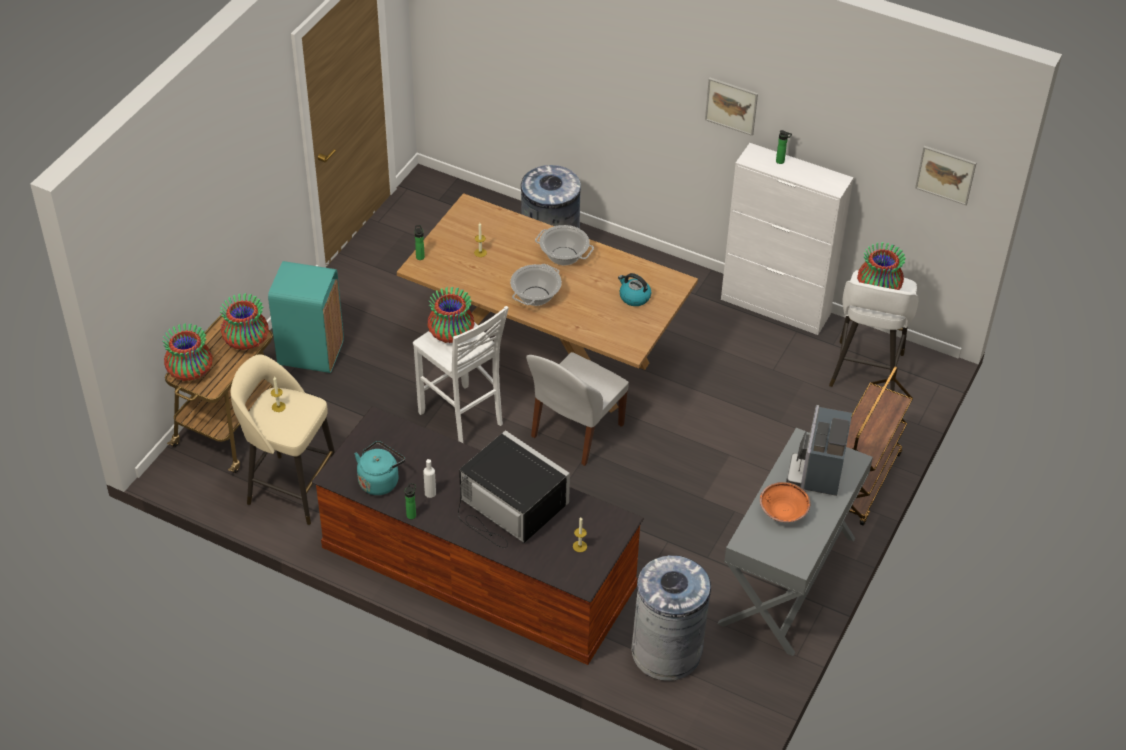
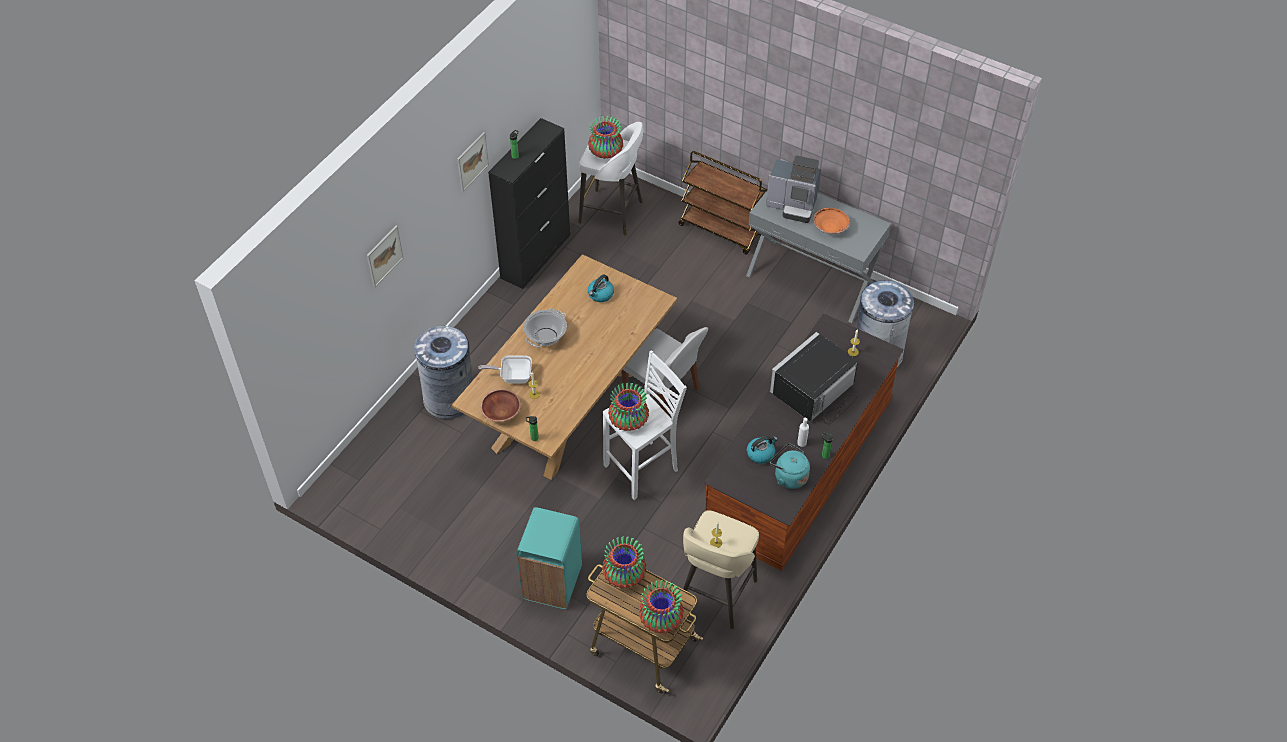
camera: 85 degrees left, 5 degrees up
(413, 455) = (761, 453): none -> kettle
(454, 230) = (501, 412): none -> brown bowl
(504, 234) = (512, 376): none -> frying pan
(535, 296) = (593, 358): cooking pot -> none
(776, 307) = (536, 256): white cabinet -> black cabinet
(945, 175) = (577, 53): picture -> picture (384, 256)

